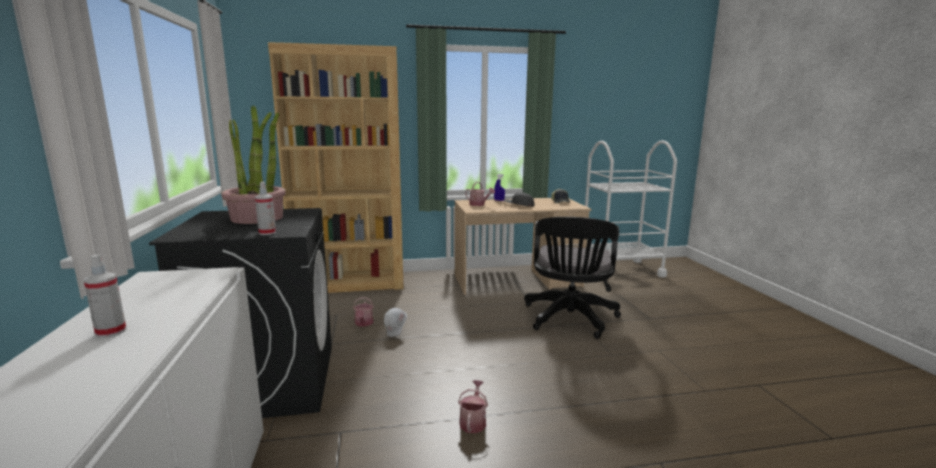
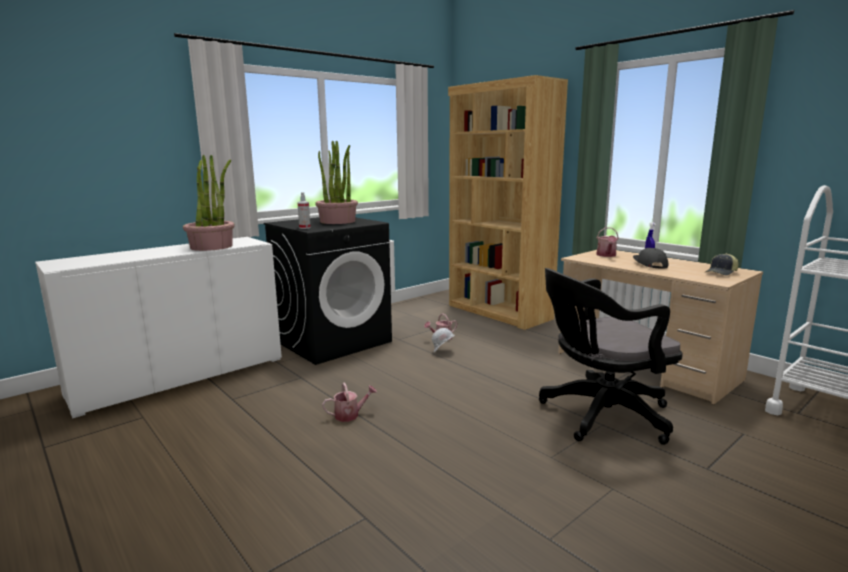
camera: 60 degrees right, 0 degrees up
(111, 332) = (168, 250): spray bottle -> none
(171, 299) = (212, 246): none -> potted plant

